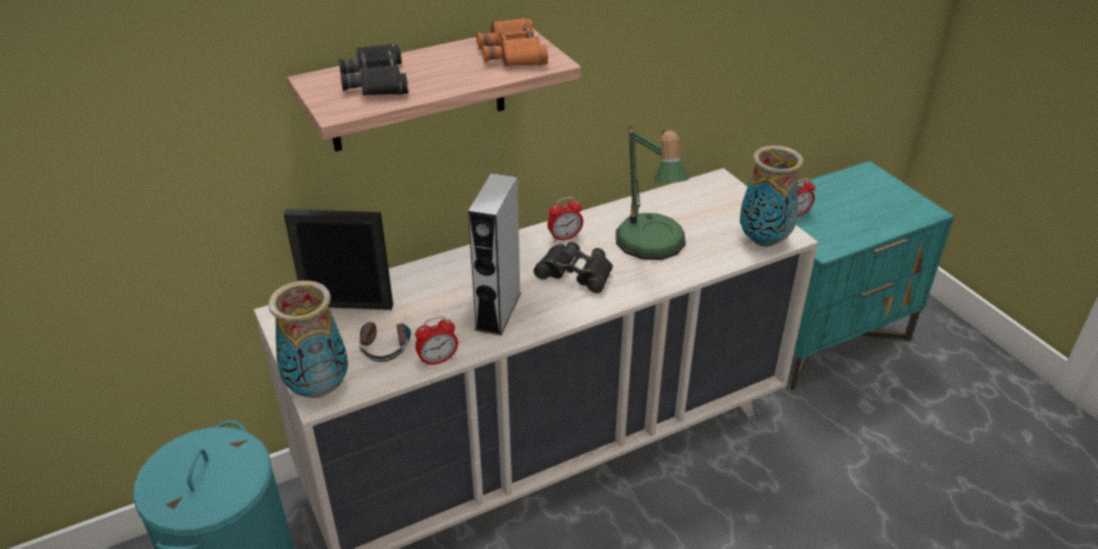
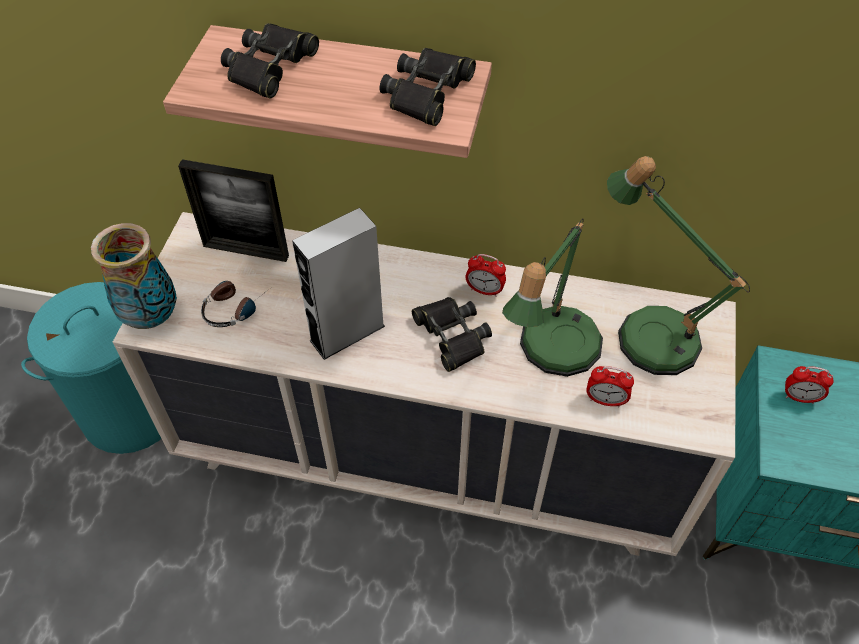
camera: 40 degrees right, 15 degrees up
(348, 305) = (246, 251): picture frame -> picture frame turned 150 degrees clockwise
(438, 360) = (254, 350): alarm clock -> alarm clock (605, 400)
(513, 52) = (427, 93): orange binoculars -> black binoculars
(694, 206) = (649, 330): none -> table lamp
(764, 240) = (676, 417): vase -> none

